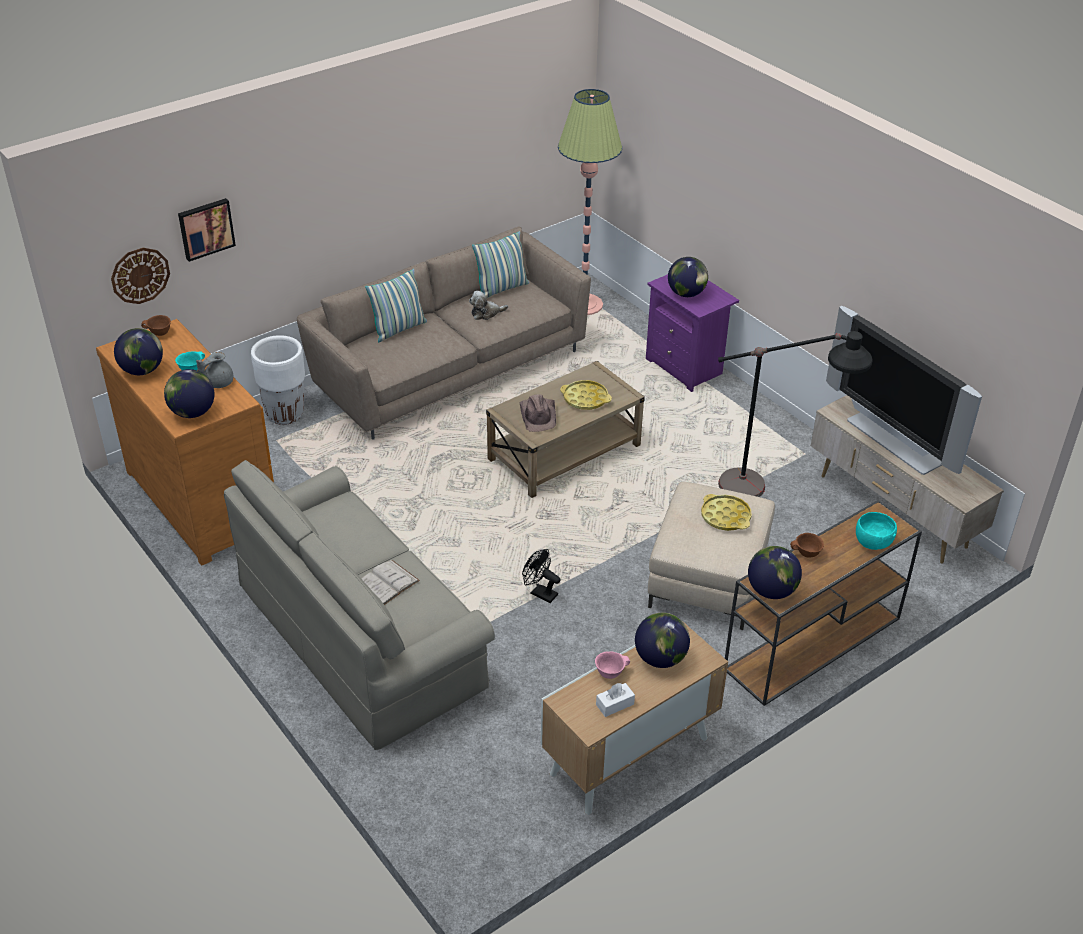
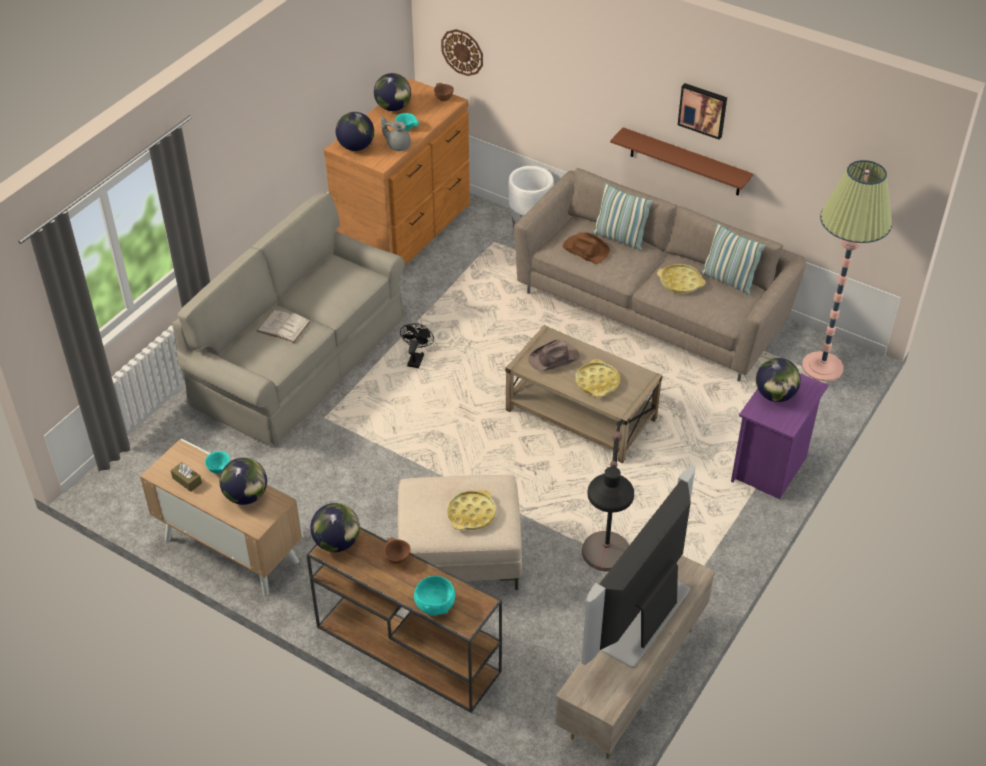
camera: 70 degrees right, 5 degrees up
(205, 228) = (516, 51): picture -> picture (703, 110)
(400, 352) = (585, 249): none -> brown hat
(402, 222) = (685, 162): none -> brown shelf
(486, 313) = (680, 282): plush toy -> yellow tray
(540, 593) = (390, 448): black fan -> black fan (416, 358)
(610, 673) = (220, 470): pink bowl -> turquoise bowl
(615, 704) = (187, 480): white tissue box -> brown tissue box

